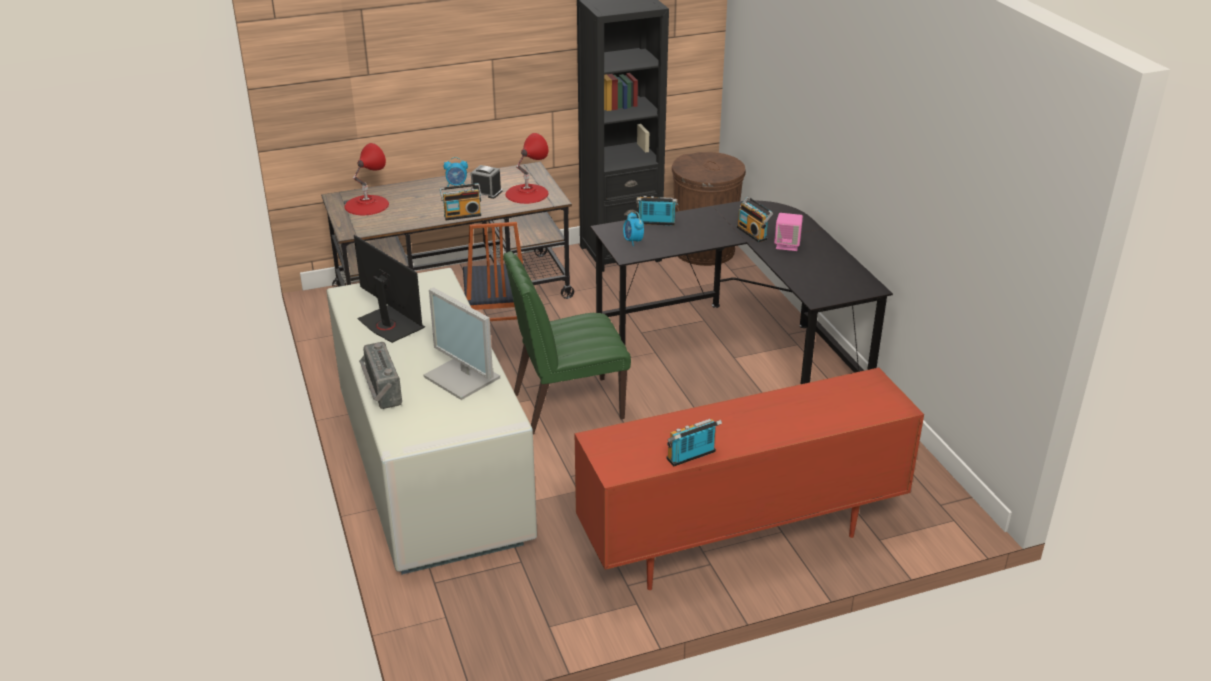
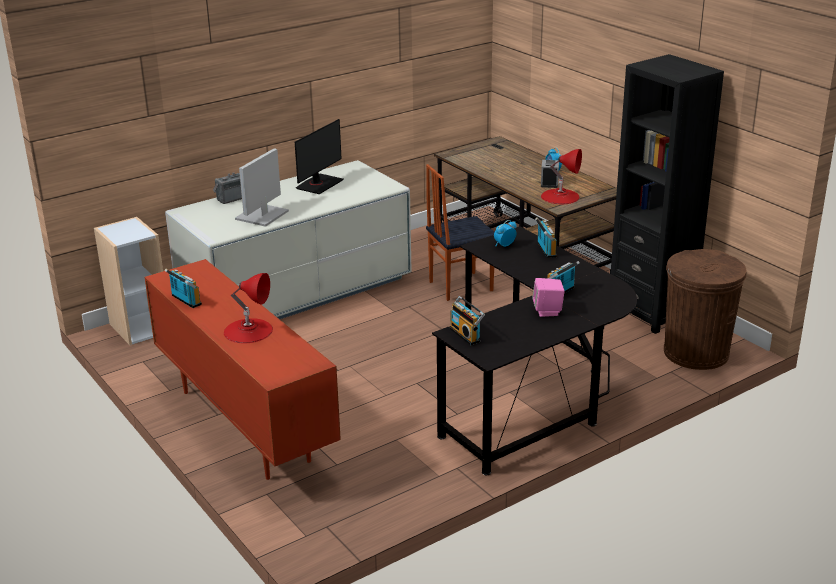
camera: 75 degrees right, 5 degrees down
(366, 205) = (493, 151): red table lamp -> red table lamp (248, 330)
(447, 625) = (140, 327): none -> bookcase
(462, 215) = (503, 181): radio -> radio (466, 334)
(568, 405) = (394, 327): green chair -> none

